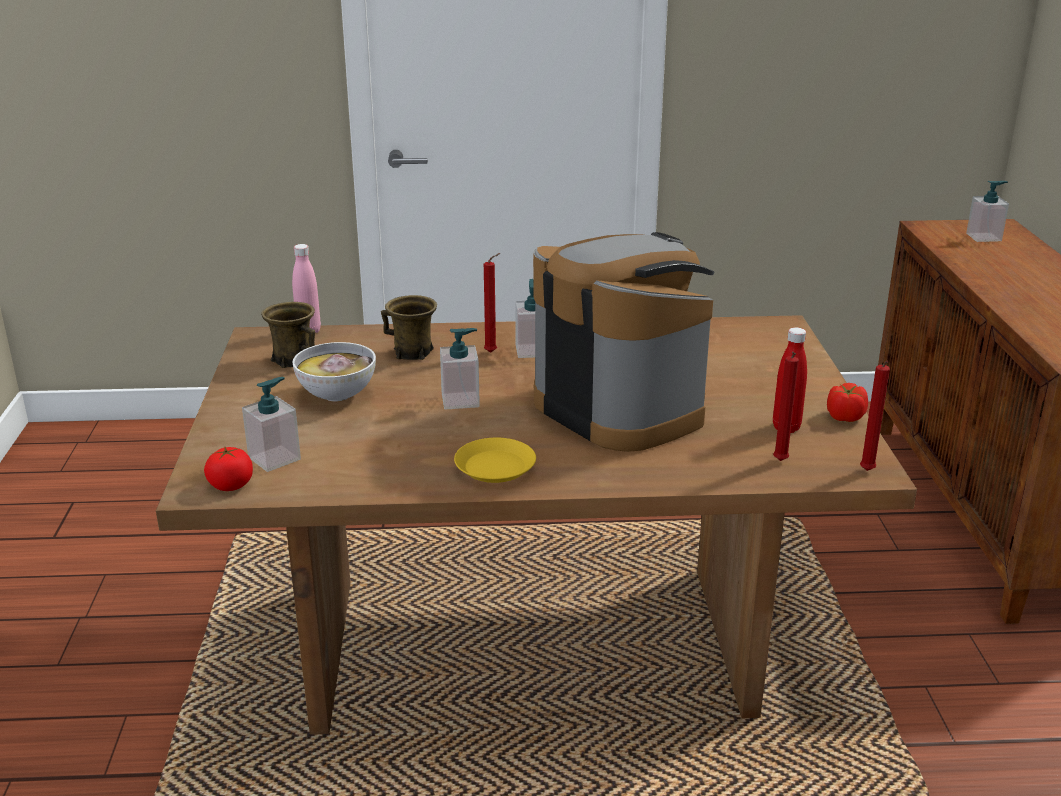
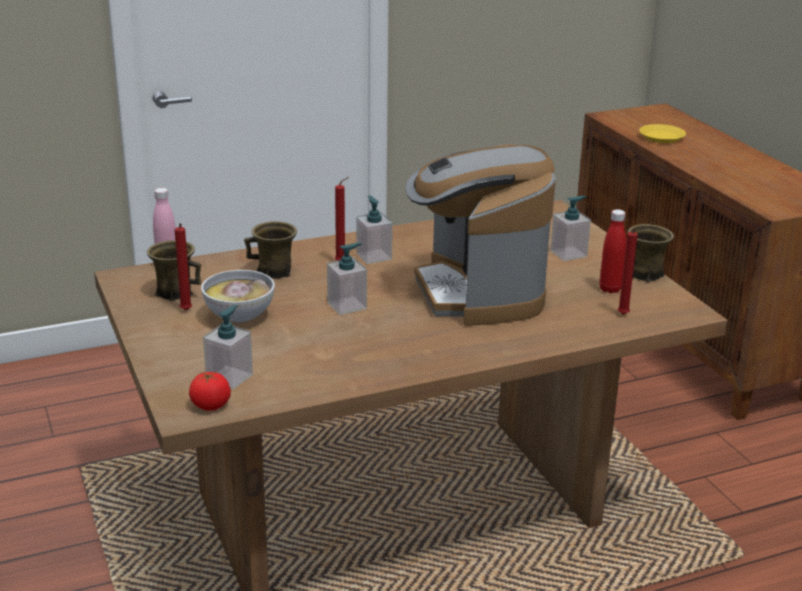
camera: 20 degrees left, 0 degrees up
(494, 467) = (416, 354): yellow plate -> yellow plate (661, 137)
(619, 408) = (477, 293): coffee machine -> coffee machine turned 135 degrees counterclockwise
(845, 417) = (645, 275): tomato -> brown mug
(867, 472) = (687, 313): red candle -> red candle (186, 311)
(984, 237) = (654, 120): soap dispenser -> soap dispenser (568, 253)

